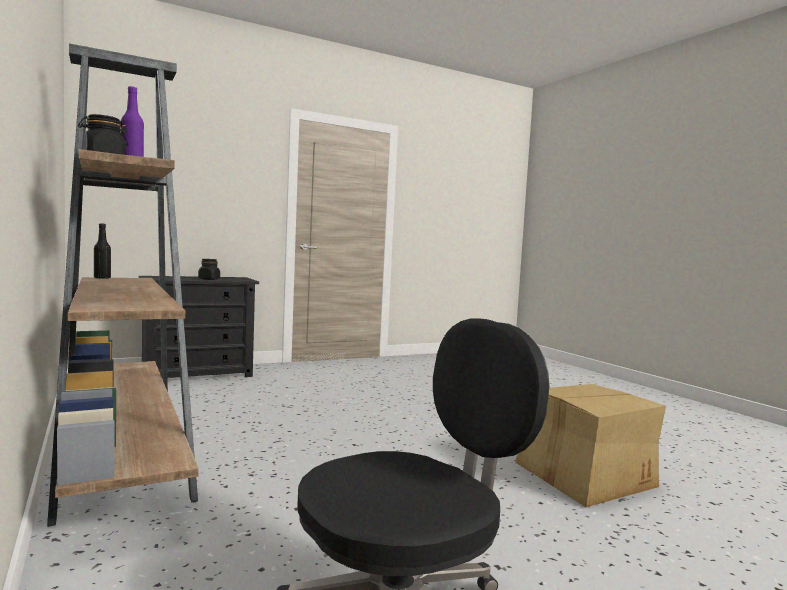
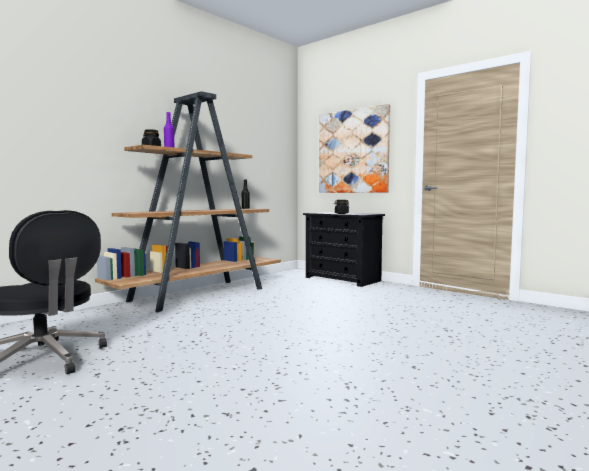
camera: 70 degrees right, 0 degrees up
(192, 187) = (353, 151): none -> picture
(584, 477) = (270, 397): cardboard box -> none

